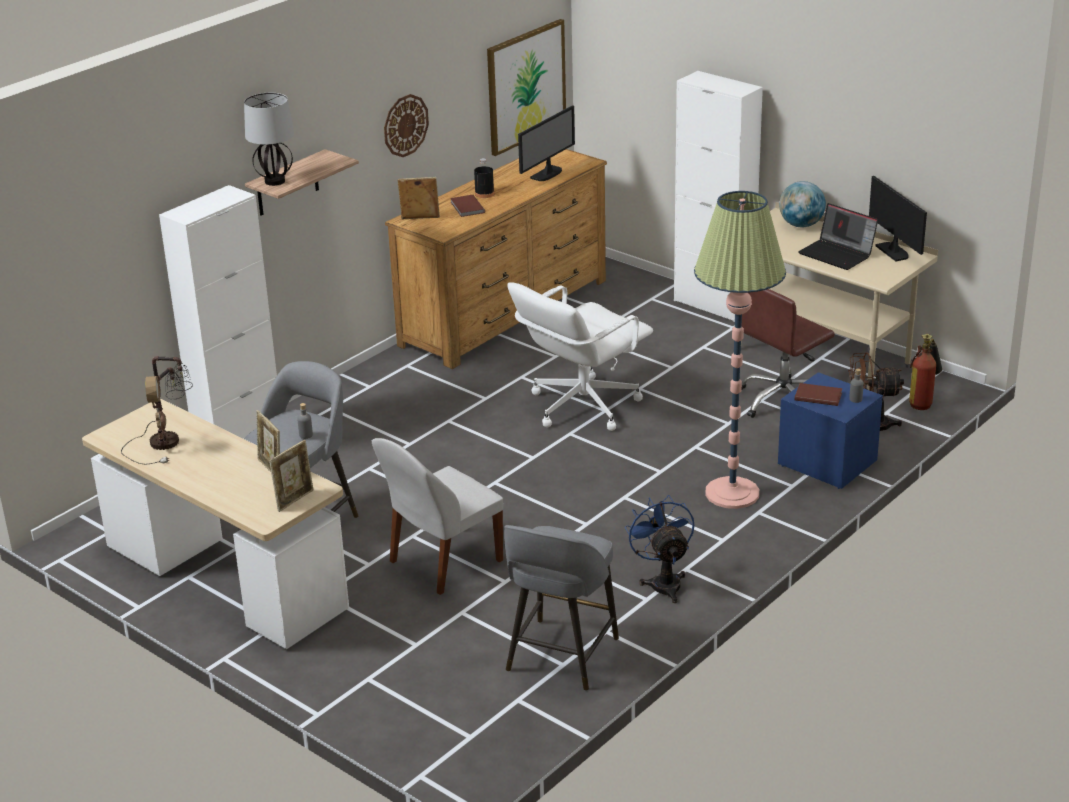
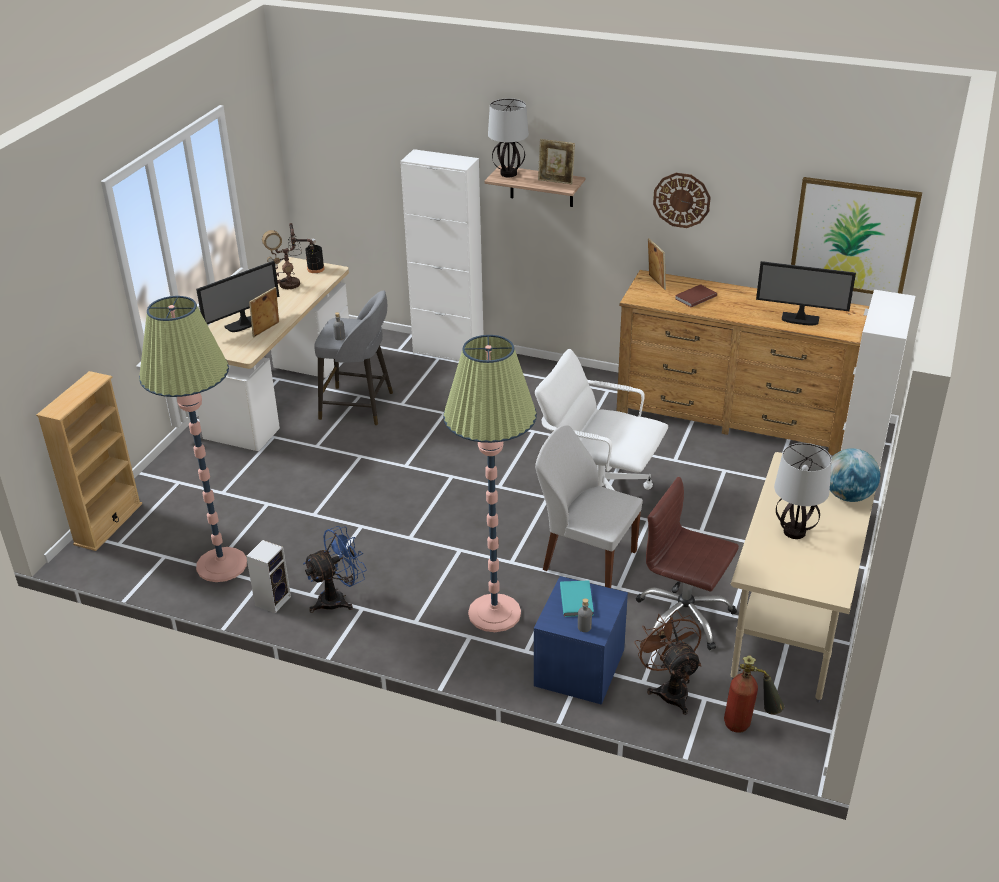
camera: 70 degrees right, 5 degrees up
(294, 500) = (228, 349): picture frame -> picture frame (556, 181)
(421, 744) = (108, 524): none -> beige bookcase
(443, 562) = (329, 479): white chair -> white chair (587, 559)
(484, 194) = (730, 299): black bottle -> black bottle (315, 269)
(560, 656) = (221, 565): grey stool -> floor lamp
(643, 625) = (273, 600): none -> speaker
(817, 396) = (577, 599): brown book -> turquoise book
(838, 254) = (795, 532): laptop -> table lamp
(893, 252) = (832, 572): monitor -> monitor (243, 324)

